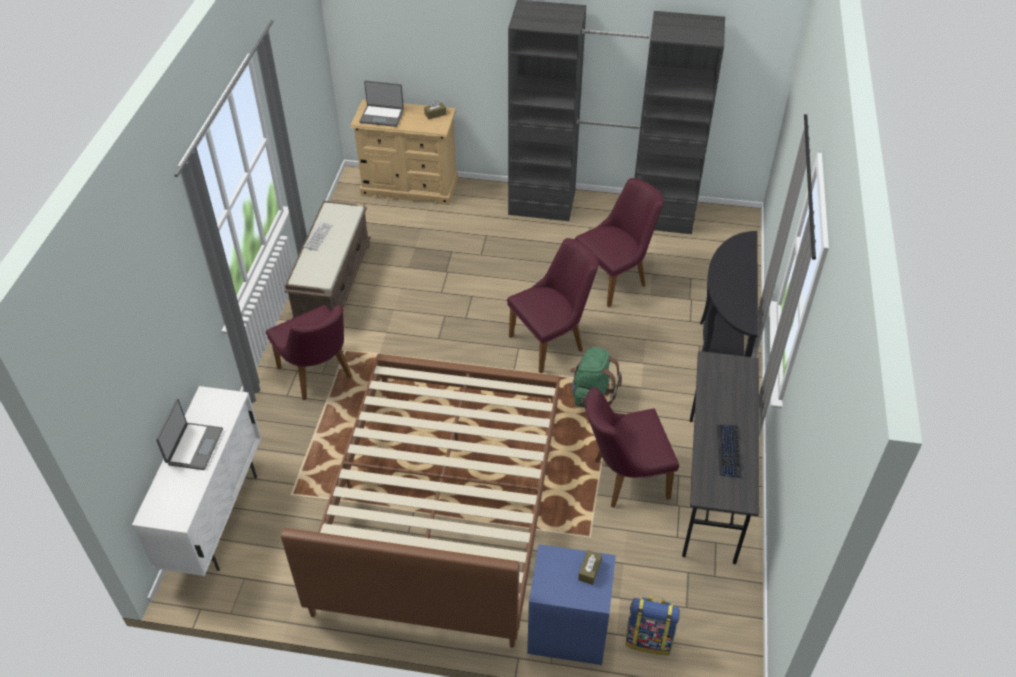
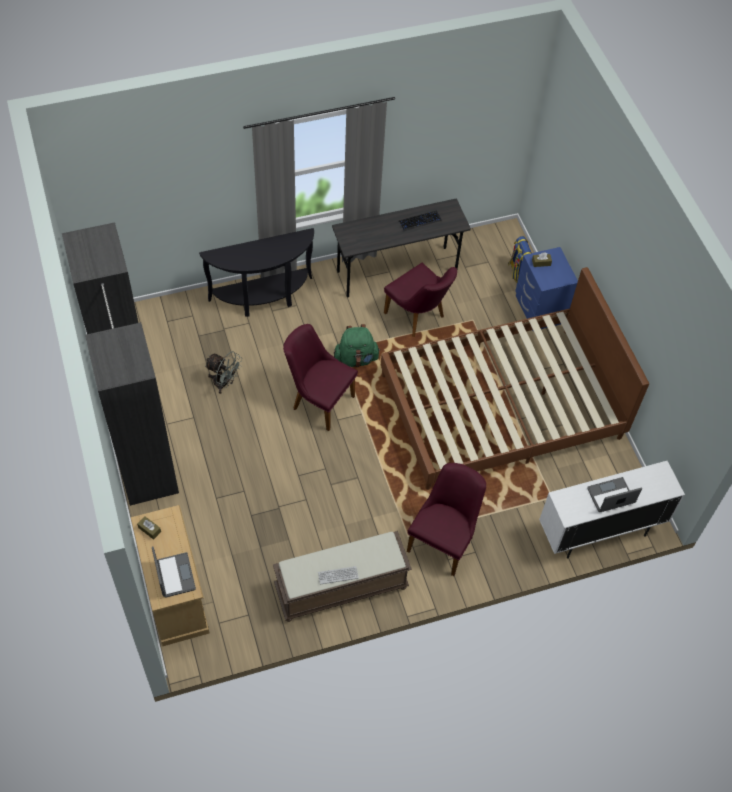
camera: 120 degrees left, 10 degrees up
(616, 278) = (224, 383): purple chair -> grey fan

